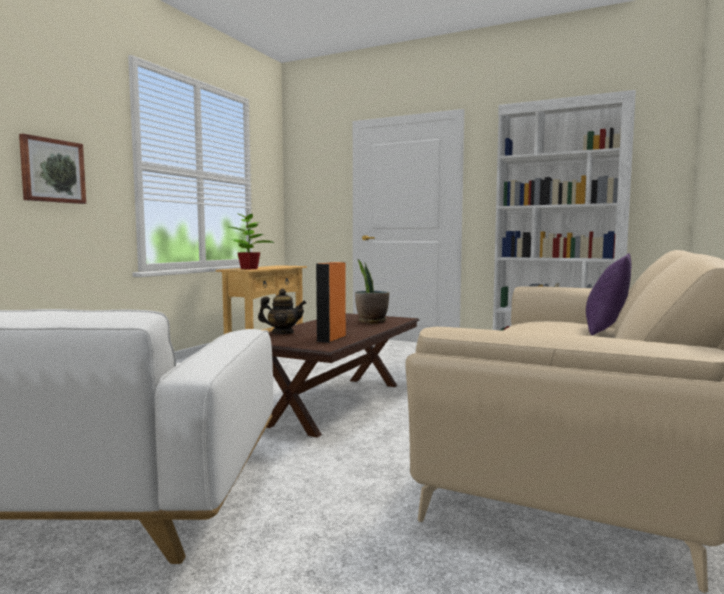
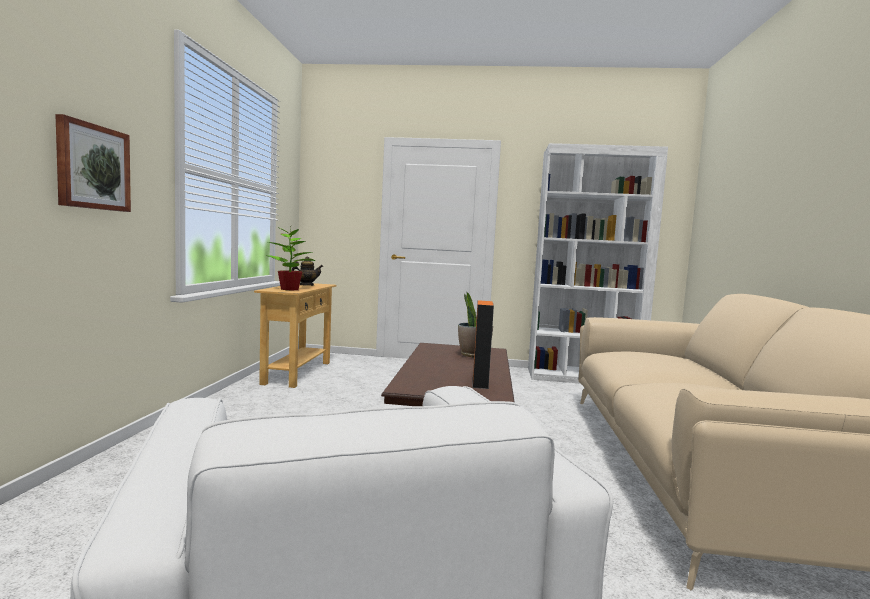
camera: 20 degrees left, 0 degrees up
(282, 333) = (416, 376): teapot -> teapot (306, 285)
(606, 331) = (694, 363): purple pillow -> none

